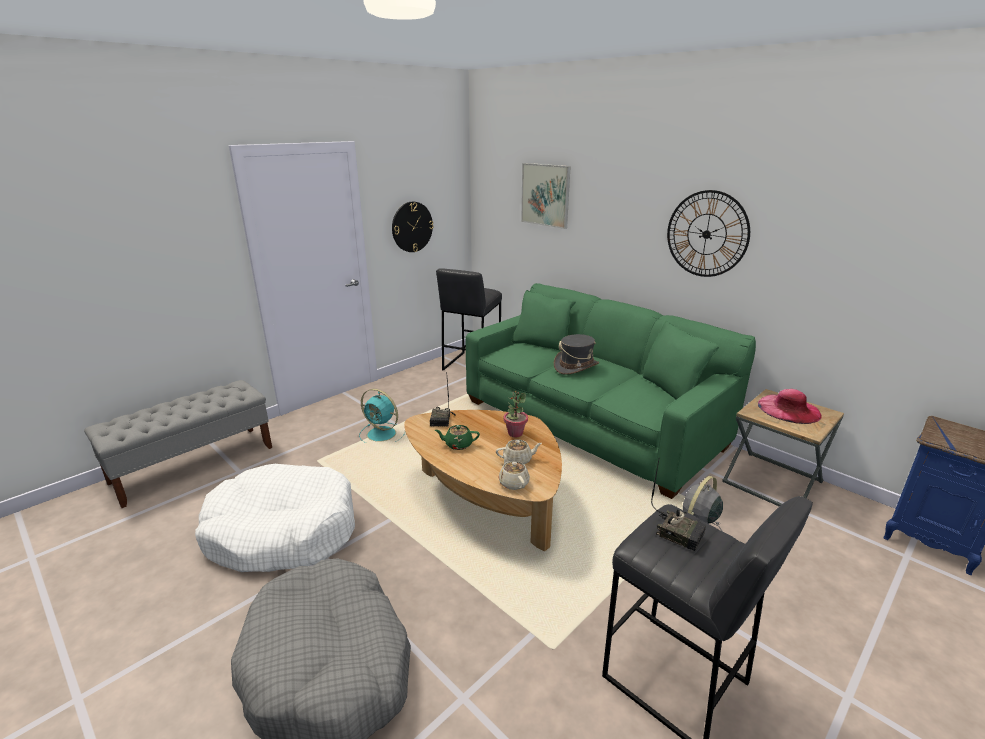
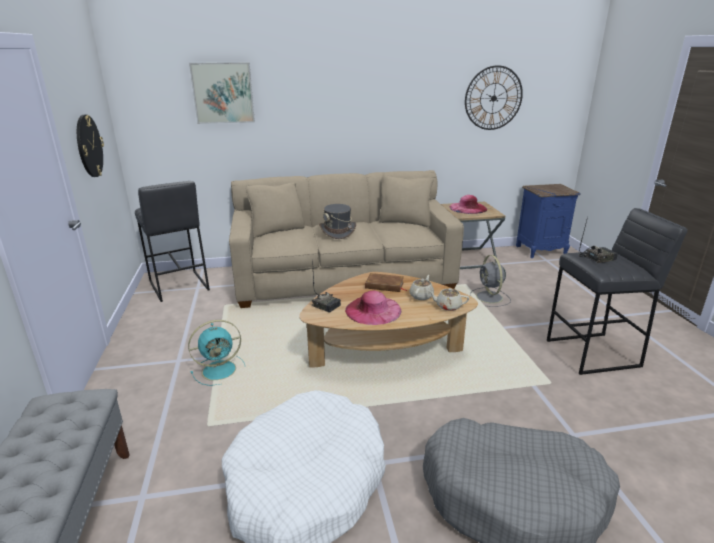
camera: 55 degrees left, 0 degrees up
(458, 444) = (373, 310): green teapot -> pink hat
(515, 433) = (384, 285): potted plant -> brown book
(590, 424) = (344, 278): green sofa -> beige sofa
(706, 234) = (385, 105): wall clock -> wall clock (493, 98)

